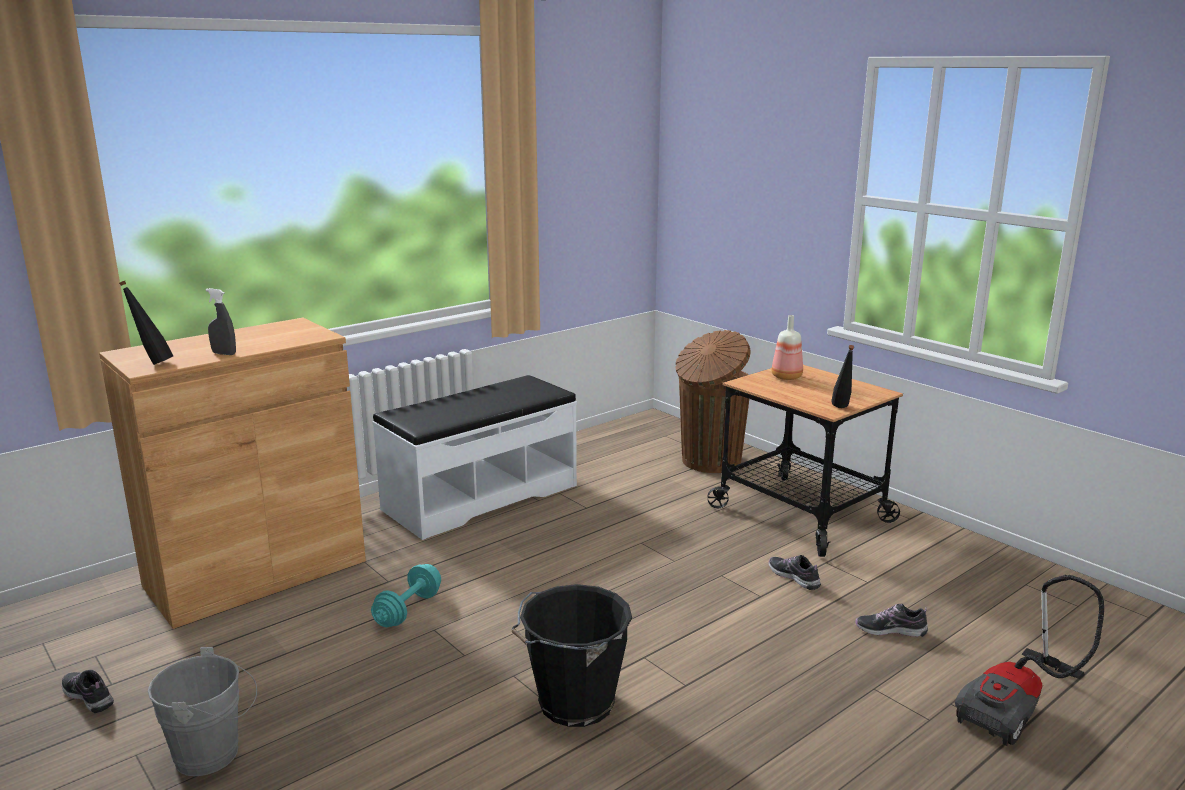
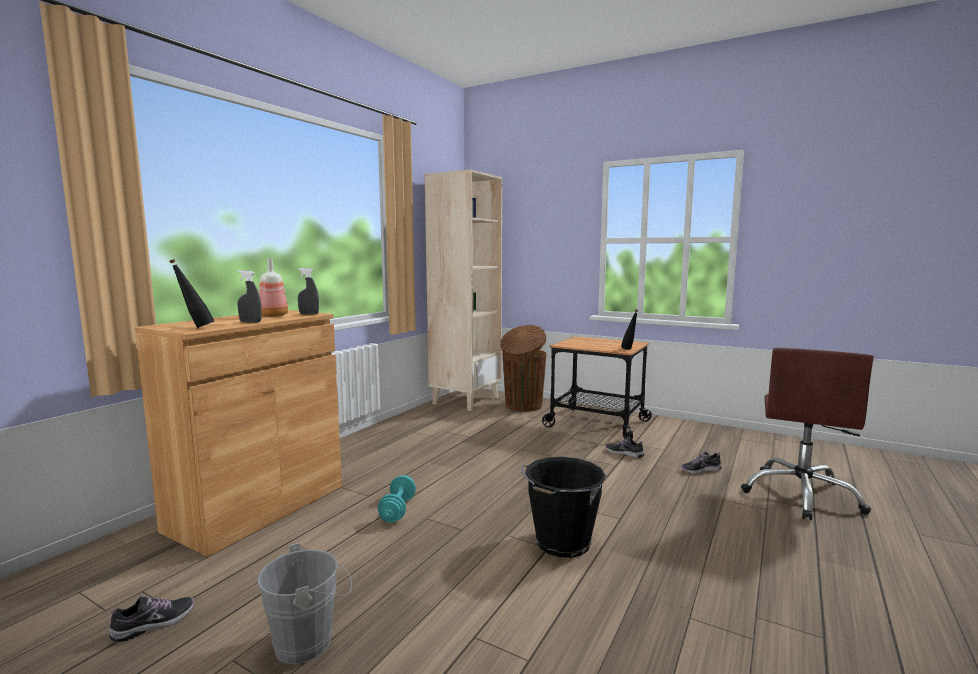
camera: 20 degrees left, 10 degrees down
(88, 697) = (154, 624): shoe -> shoe turned 120 degrees clockwise
(313, 336) = (309, 314): none -> grey spray bottle
(480, 497) = (395, 440): white bench -> none
(630, 437) = (465, 400): none -> beige bookcase
(787, 377) = (581, 341): bottle -> bottle (274, 316)
(1019, 709) = (801, 495): vacuum cleaner -> brown office chair

